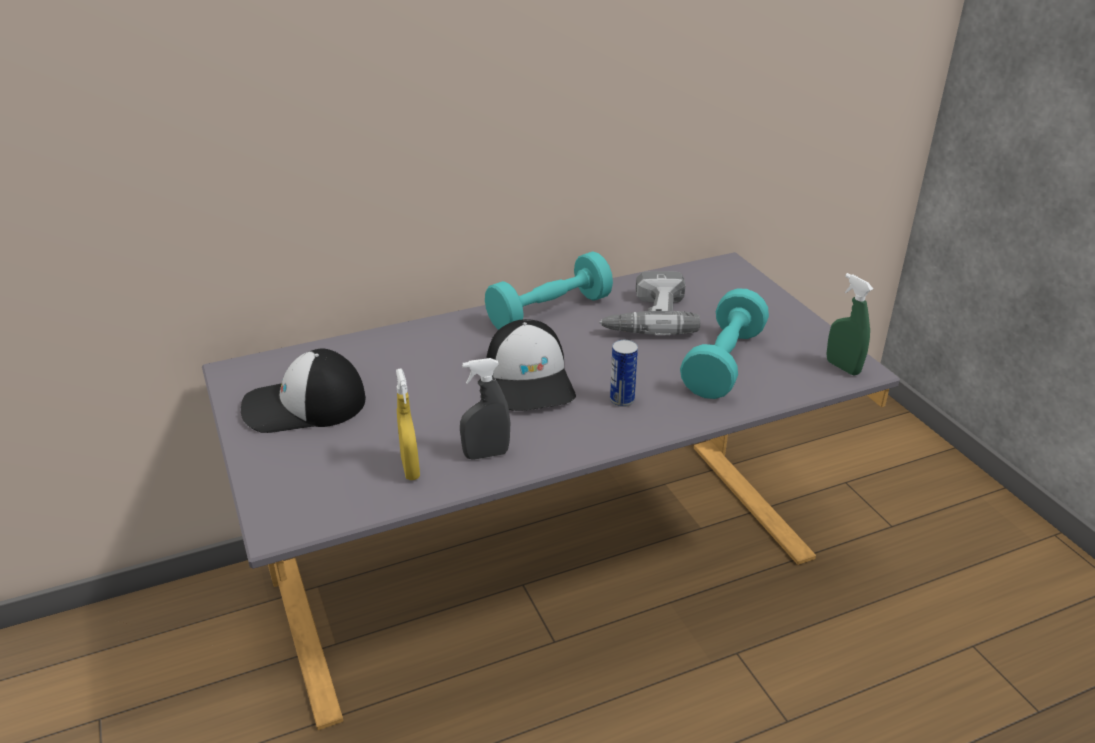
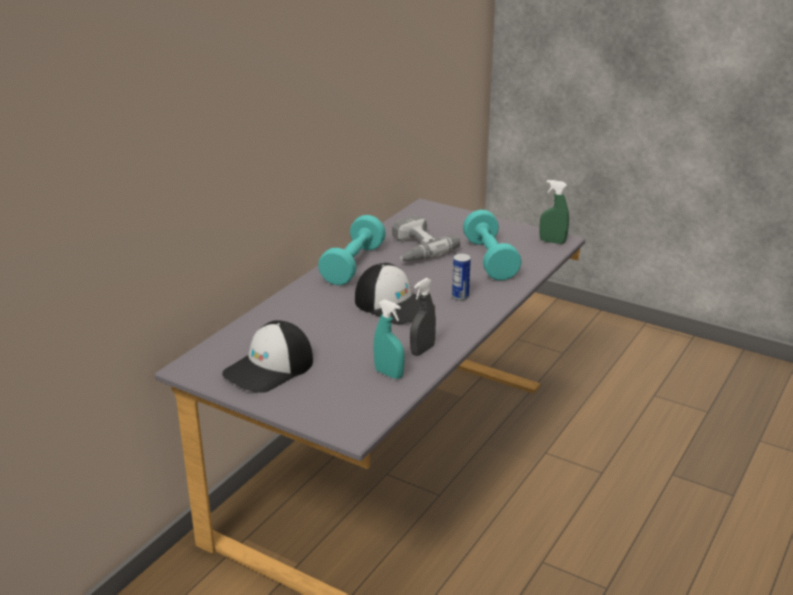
camera: 35 degrees left, 5 degrees down
(410, 469) = (389, 374): yellow spray bottle -> turquoise spray bottle

